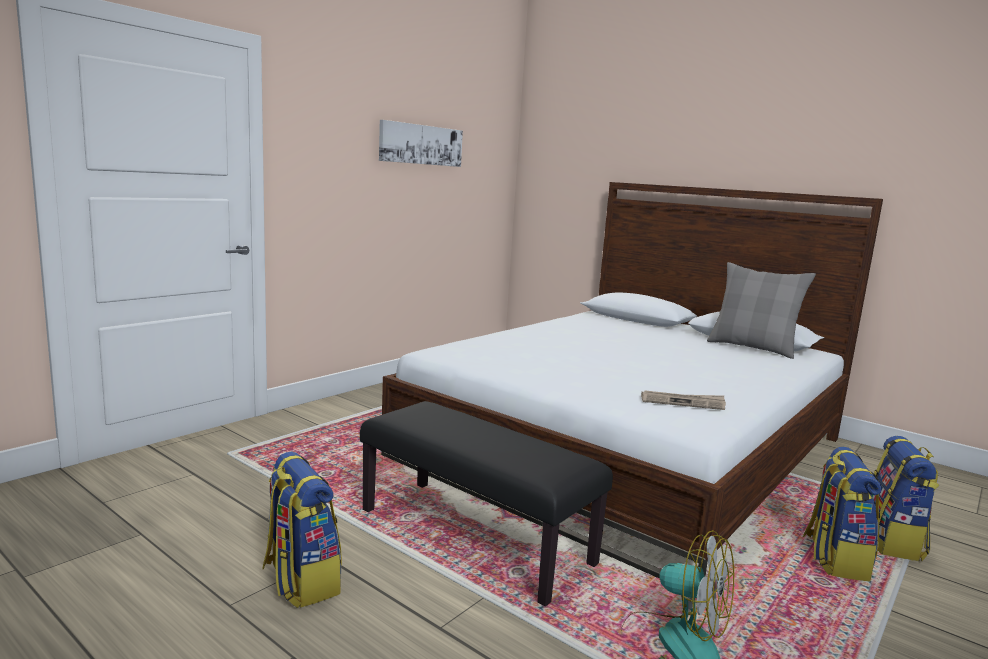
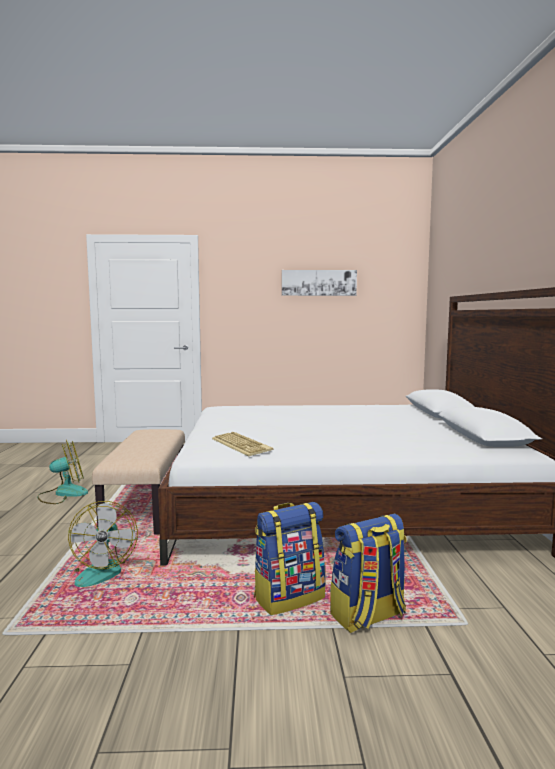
camera: 50 degrees right, 5 degrees down
(300, 581) = (63, 494): backpack -> fan
(476, 536) = (147, 505): black bench -> beige bench
(683, 402) = (242, 445): newspaper -> keyboard
(752, 348) = (457, 438): grey pillow -> none

